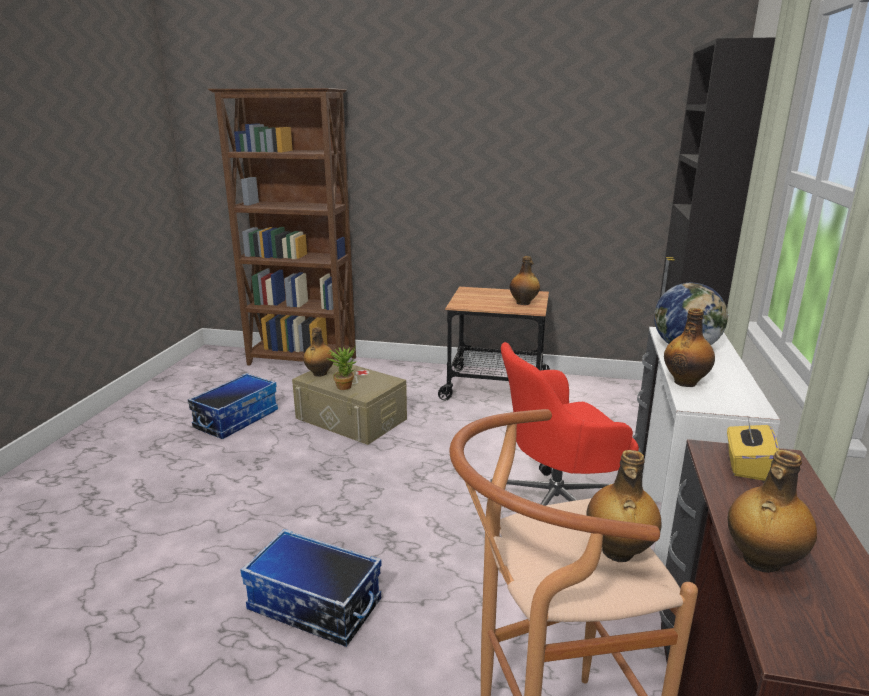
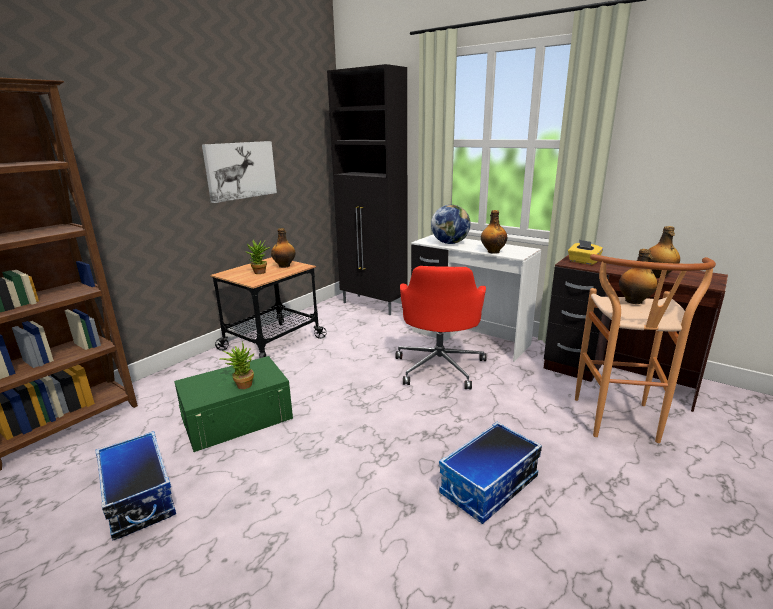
camera: 65 degrees left, 0 degrees up
(319, 374) = (198, 393): bottle -> none
(351, 418) = (237, 418): beige storage box -> green storage box
(487, 300) = (260, 273): none -> potted plant
(532, 180) = (240, 170): none -> picture

